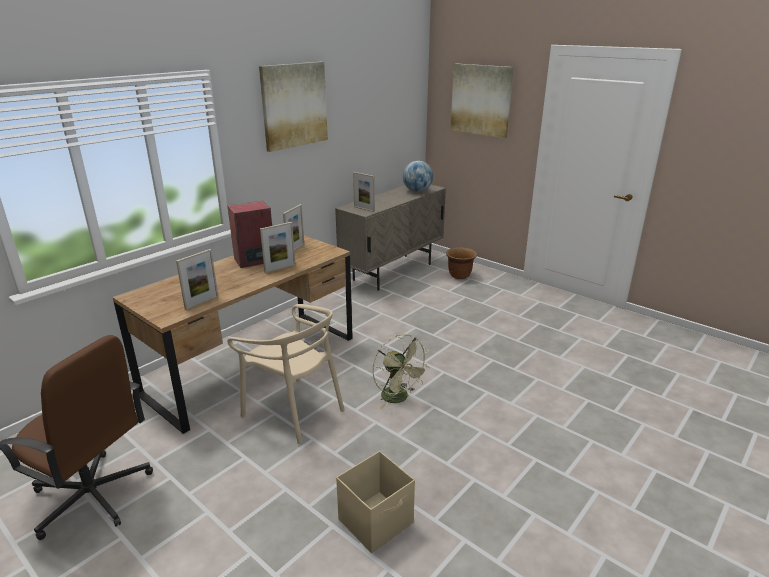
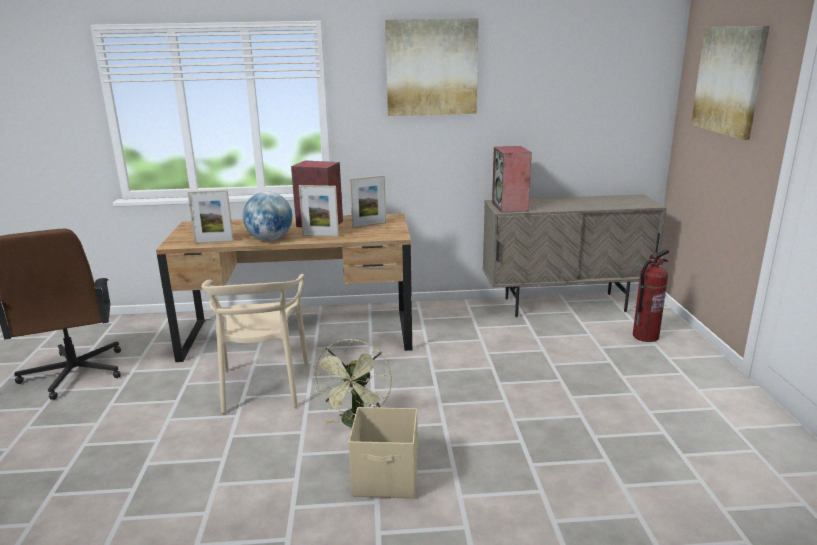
camera: 45 degrees right, 5 degrees down
(364, 209) = (510, 207): picture frame -> speaker
(377, 521) = (161, 510): beige storage box -> beige storage box (387, 479)
(417, 191) = (617, 203): globe -> globe (270, 239)
(460, 275) = (645, 336): brown planter -> fire extinguisher

